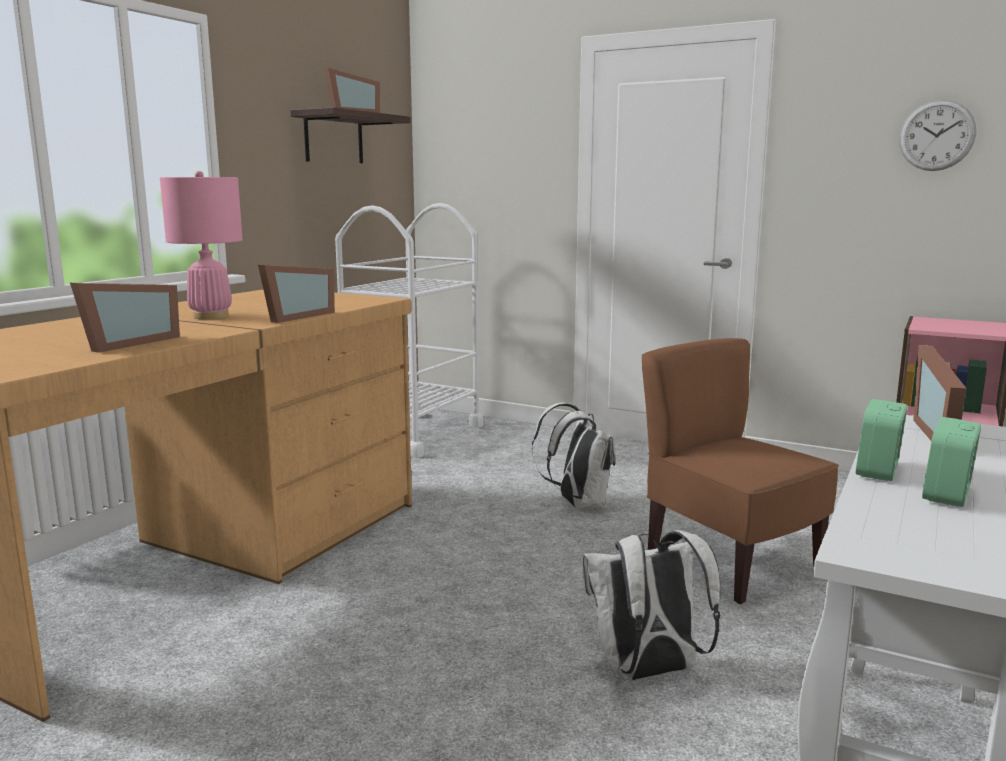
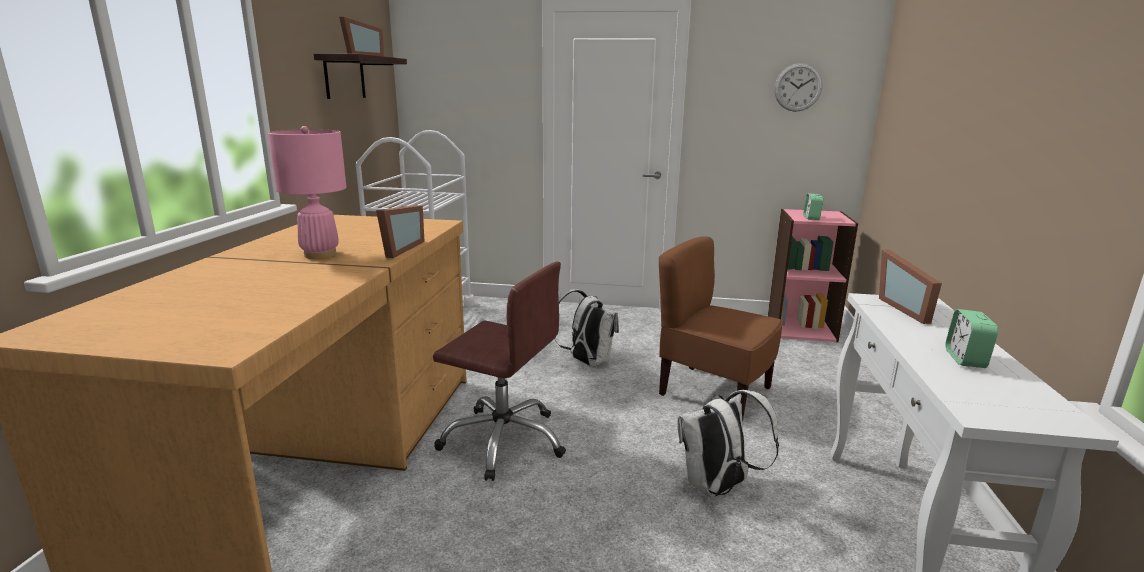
camera: 20 degrees left, 5 degrees up
(126, 343) = (290, 297): picture frame -> none
(410, 572) = (504, 440): none -> brown office chair
(878, 471) = (909, 344): alarm clock -> alarm clock (811, 218)

